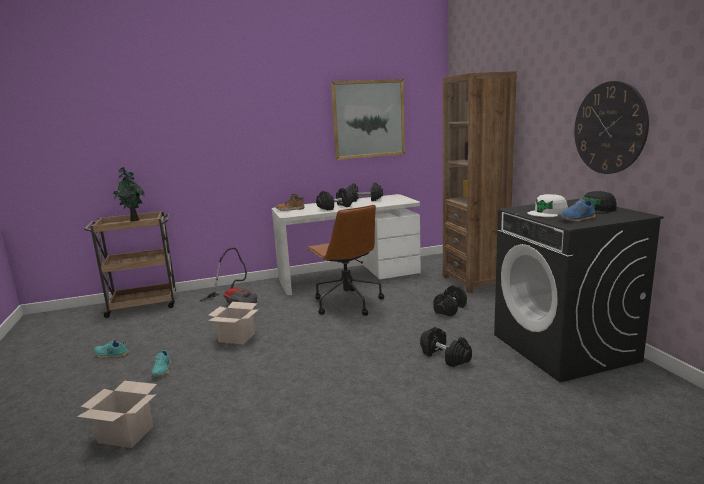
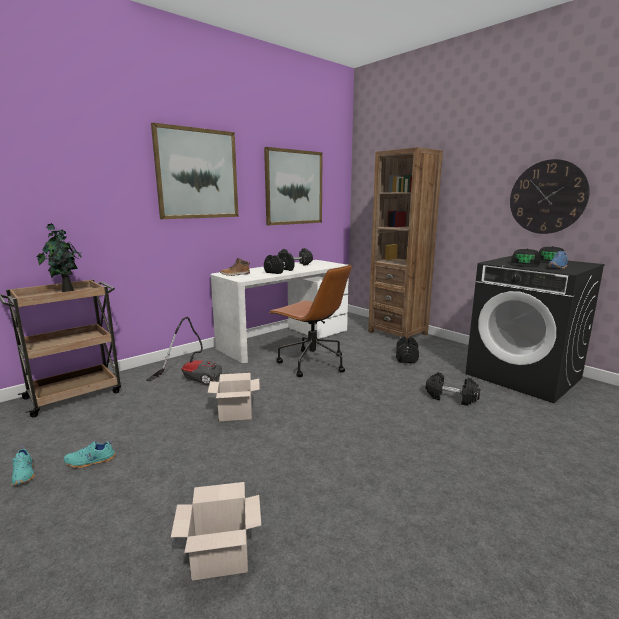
camera: 25 degrees left, 0 degrees up
(162, 370) = (184, 466): turquoise shoe -> turquoise shoe (24, 474)
(258, 115) = (197, 174): none -> picture
(548, 213) = (524, 264): white cap -> black cap

